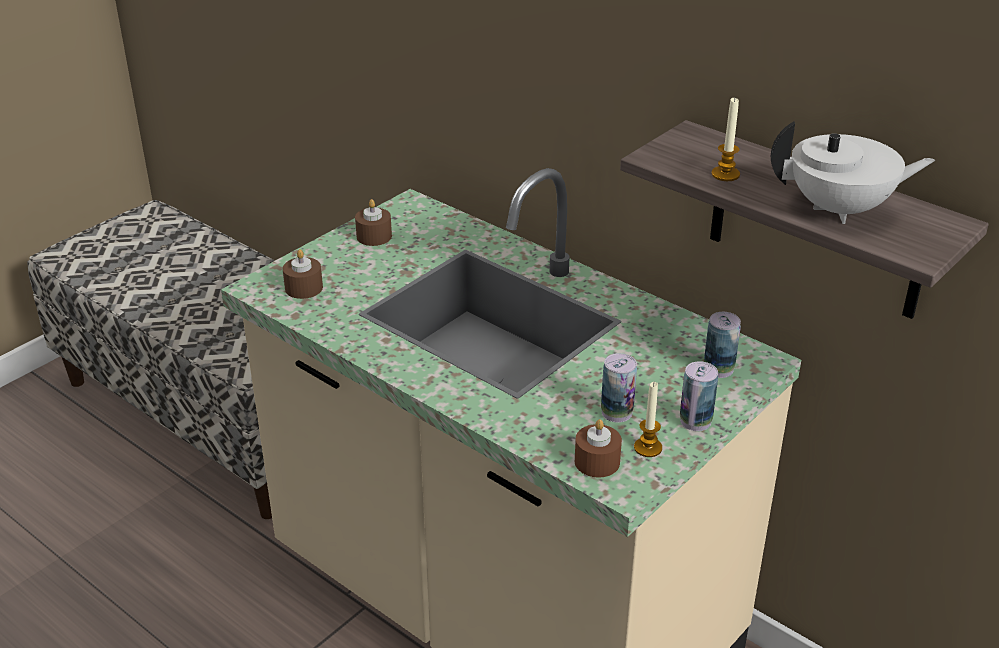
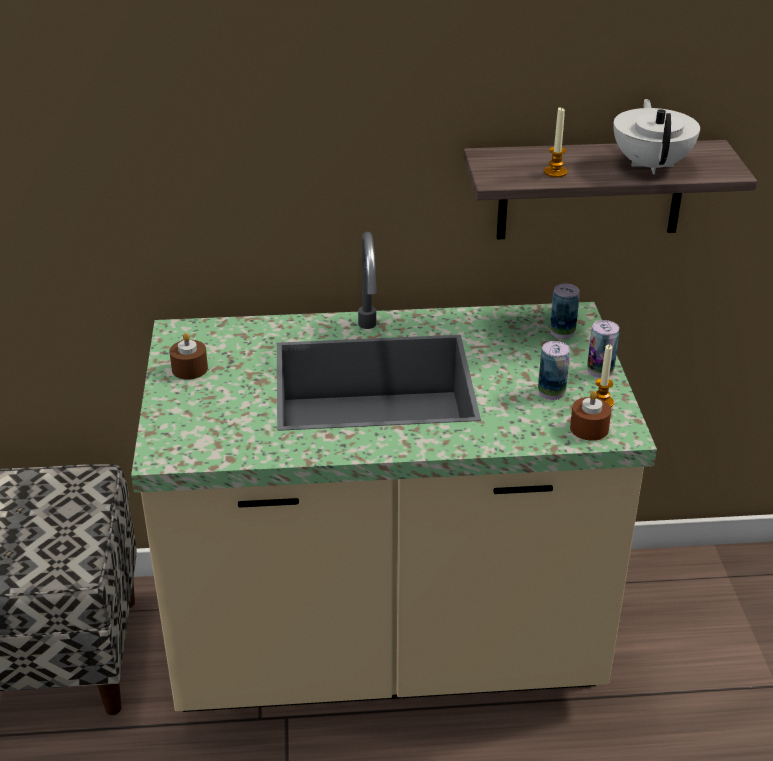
camera: 45 degrees left, 0 degrees up
(304, 288) = (201, 435): brown candle -> none
(841, 210) = (651, 165): white teapot -> white teapot turned 45 degrees counterclockwise

